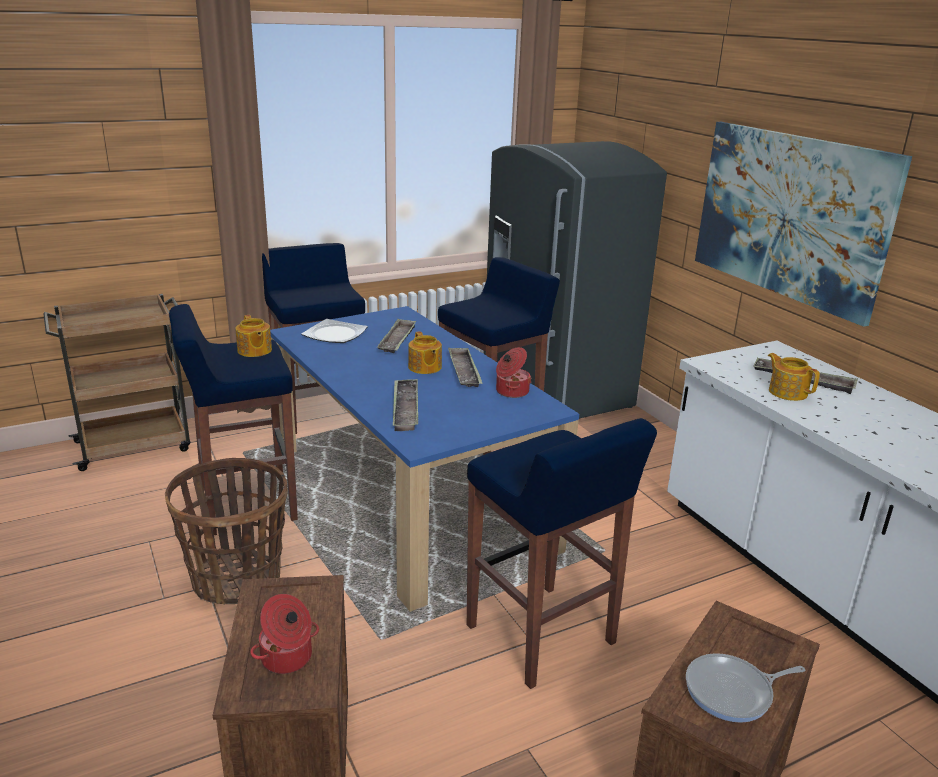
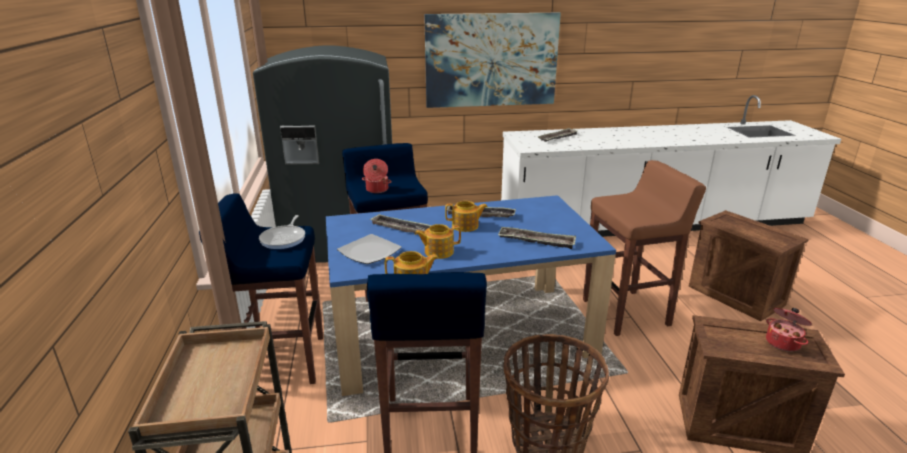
camera: 70 degrees left, 0 degrees up
(511, 391) = (520, 206): cooking pot -> cooking pot (376, 190)
(541, 636) = (627, 312): blue stool -> brown stool
(733, 692) = (764, 233): frying pan -> frying pan (284, 239)
(787, 392) = (571, 143): teapot -> teapot (438, 252)

